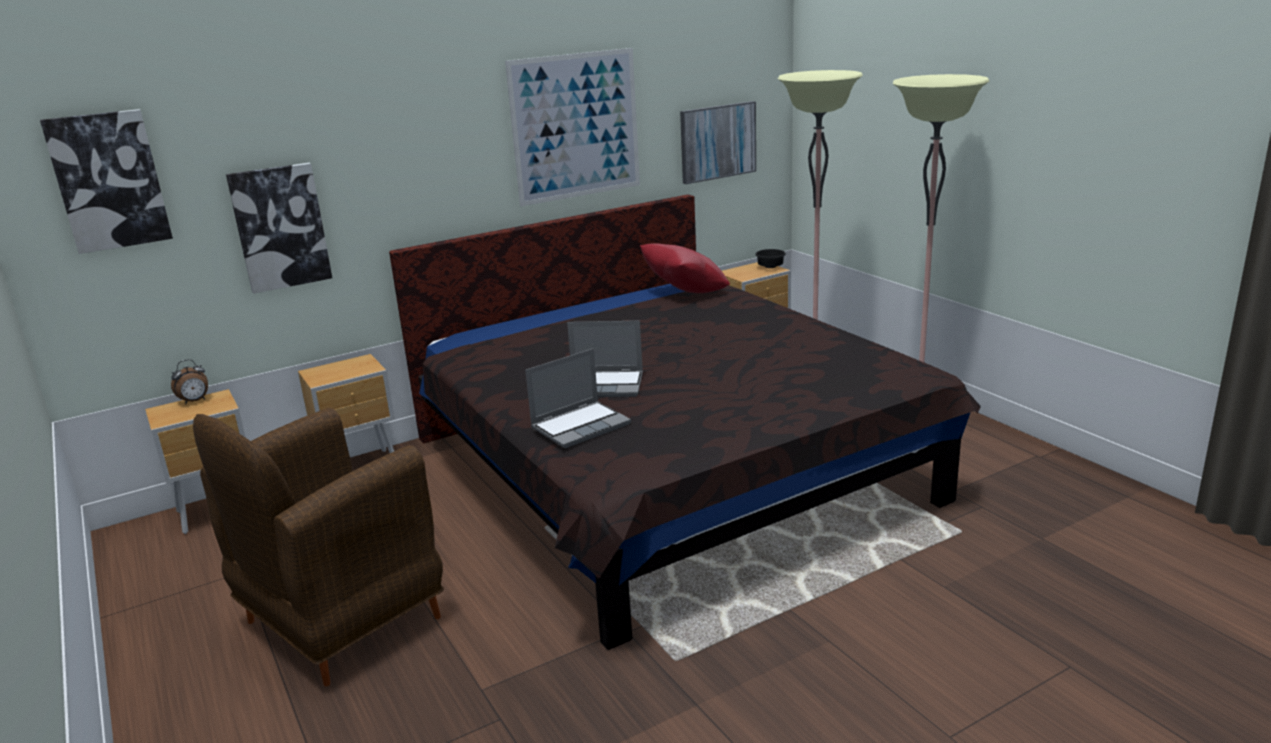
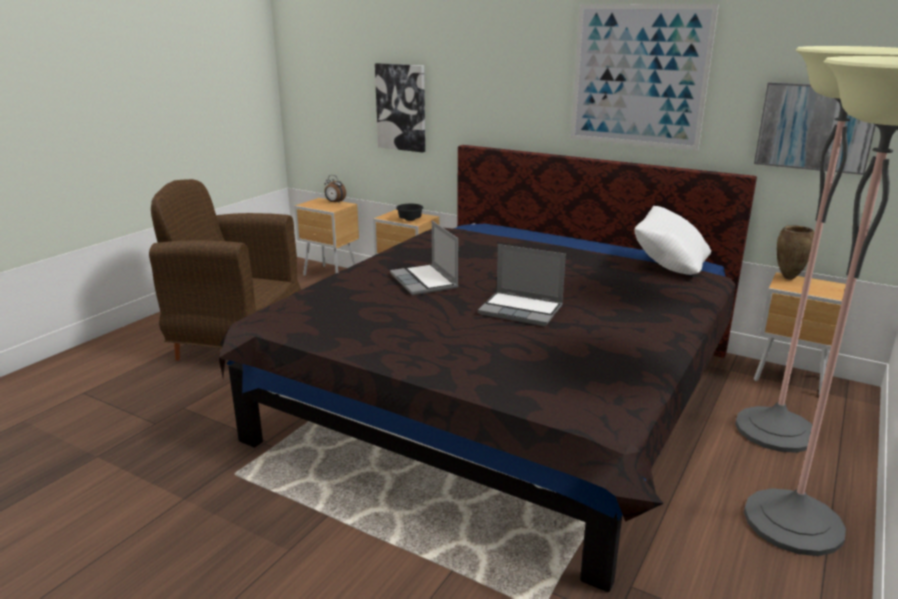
camera: 60 degrees right, 0 degrees up
(109, 181) = (323, 54): picture -> none
(581, 425) = (345, 290): laptop -> laptop (522, 310)
(685, 293) = (669, 267): red pillow -> white pillow
(731, 272) = (787, 278): none -> brown vase
(770, 267) = (836, 291): black bowl -> black bowl (409, 219)

